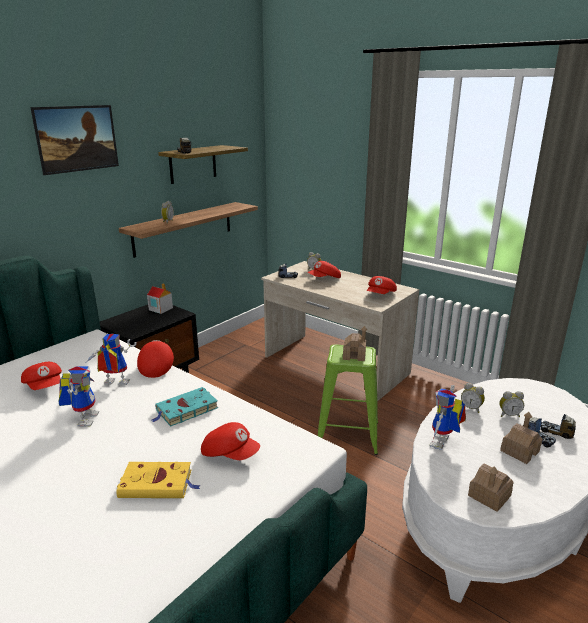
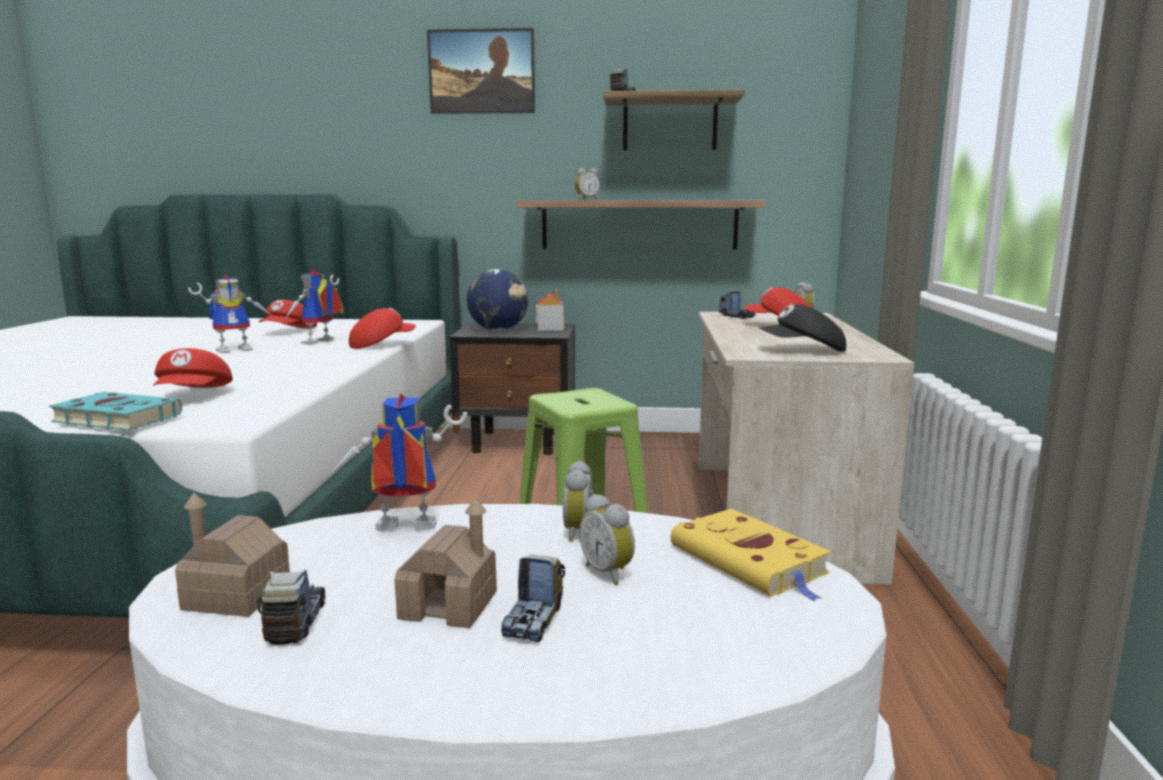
camera: 55 degrees right, 10 degrees down
(113, 384) = (319, 343): toy robot -> toy robot turned 120 degrees counterclockwise
(139, 322) = (498, 330): none -> globe
(158, 484) = (113, 387): yellow book -> yellow book (751, 561)
(185, 410) = (287, 368): turquoise book -> turquoise book (114, 418)
(354, 355) = (580, 402): toy house -> none
(381, 295) = (803, 350): red cap -> black cap
(556, 432) = (600, 642): toy truck -> toy truck (295, 622)

